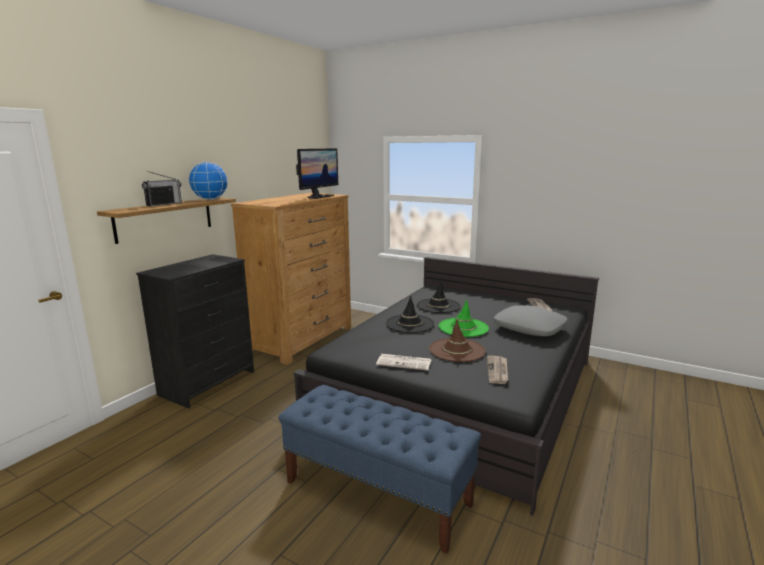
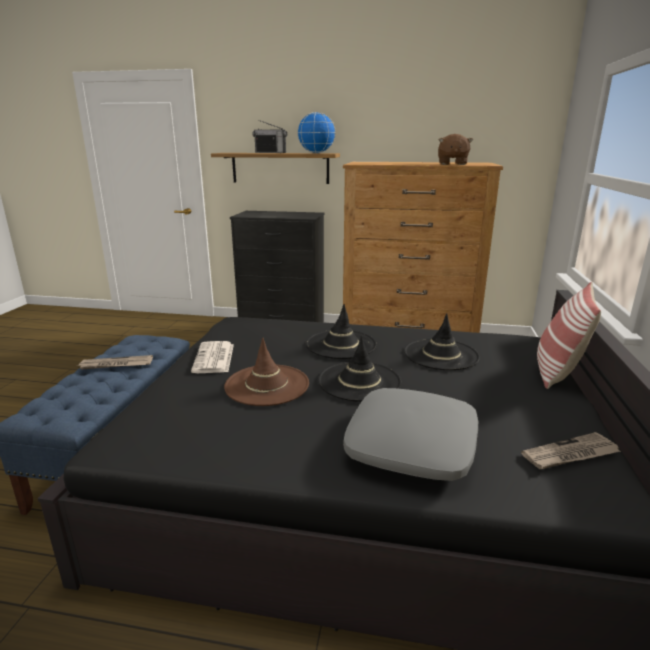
camera: 70 degrees right, 5 degrees up
(318, 197) = (452, 164): monitor -> brown plush toy
(463, 327) = (359, 381): green hat -> black hat
(470, 291) = (557, 371): none -> pillow
(498, 371) = (203, 422): newspaper -> newspaper (116, 365)

